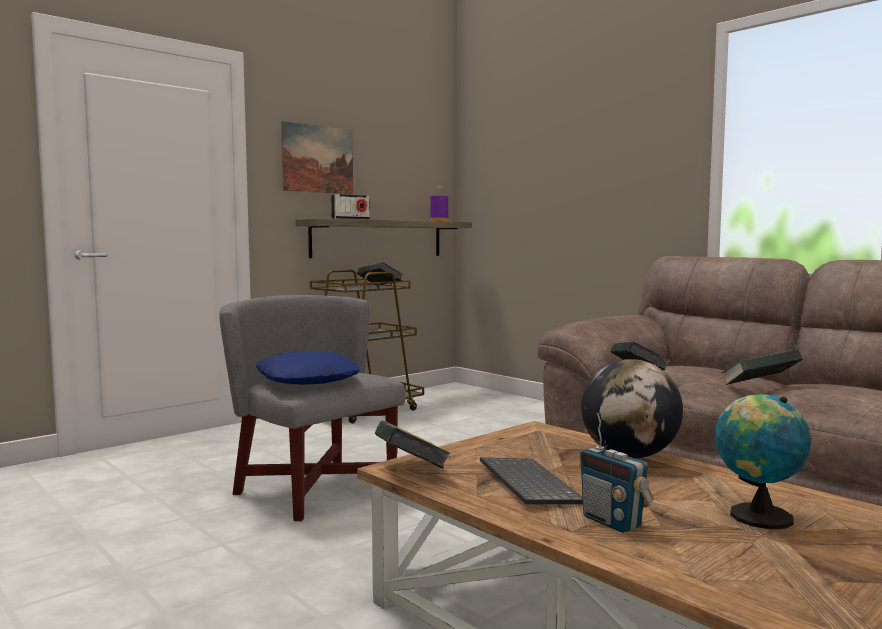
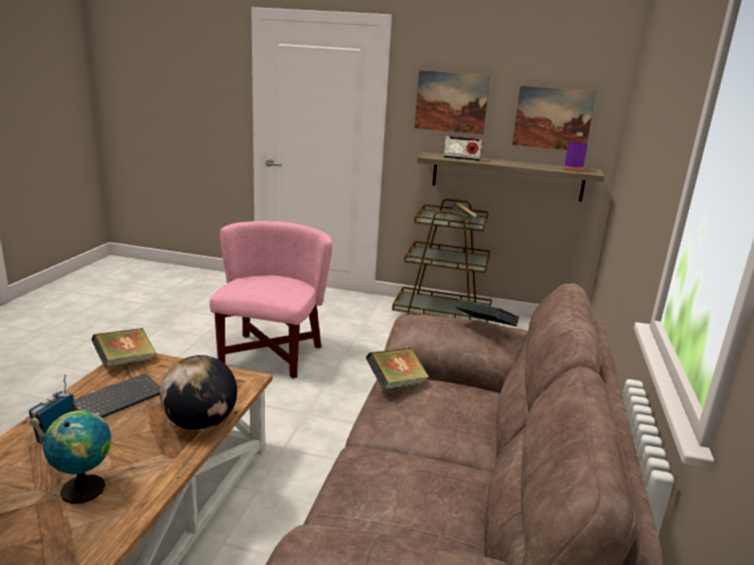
camera: 55 degrees right, 15 degrees up
(308, 380) = (254, 285): blue pillow -> none
(316, 490) = (270, 355): grey armchair -> pink armchair
(407, 175) = (553, 118): none -> picture
(759, 387) = (416, 450): book -> book (485, 328)

